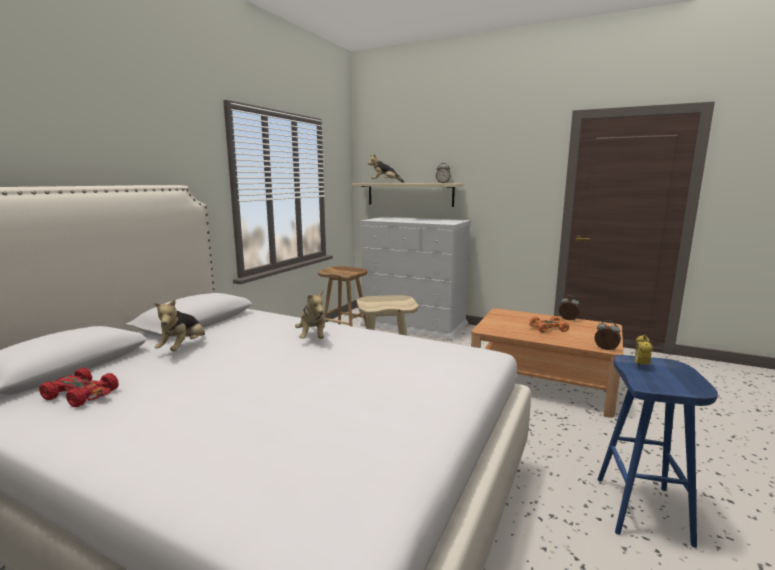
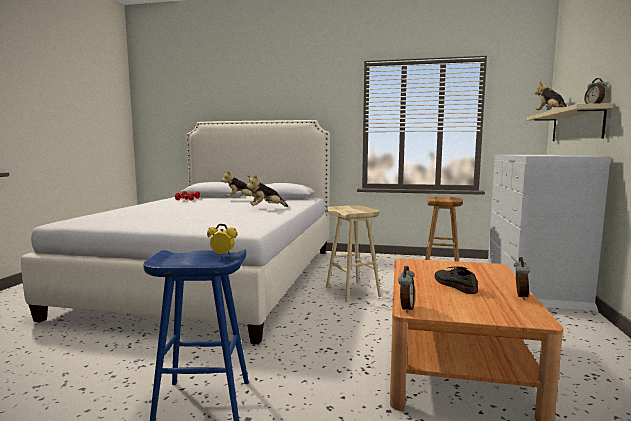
camera: 75 degrees right, 5 degrees down
(548, 329) = (454, 285): orange toy car -> grey shoe

